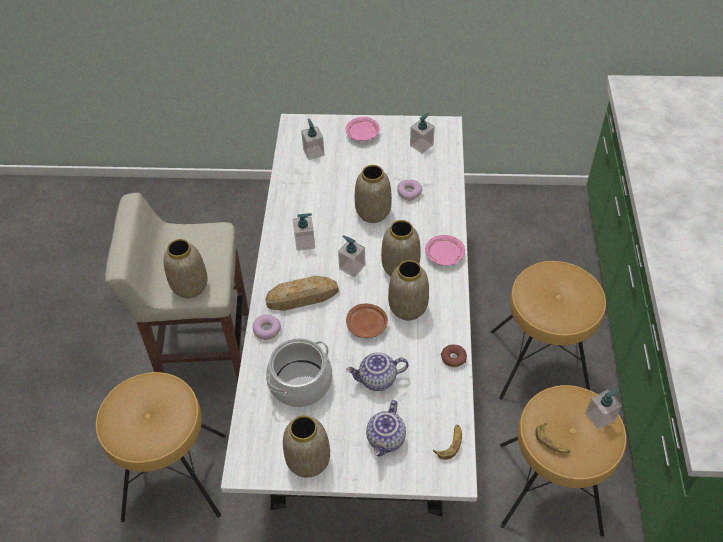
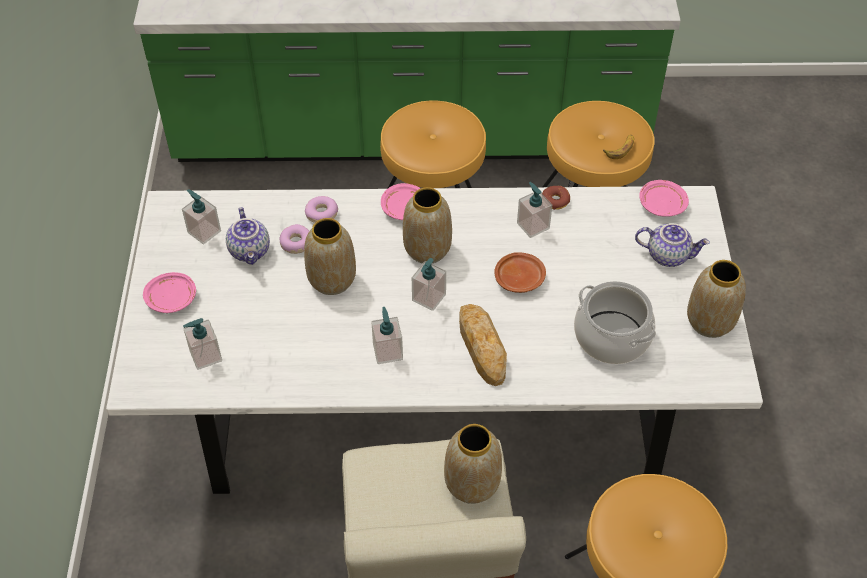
camera: 95 degrees left, 0 degrees up
(267, 330) = (539, 380): donut -> donut (322, 214)
(377, 380) = (595, 266): teapot -> teapot (251, 251)
(407, 308) = (489, 241): vase -> none
(450, 443) = (661, 204): banana -> pink plate
(600, 417) = (586, 113): soap dispenser -> soap dispenser (533, 226)

